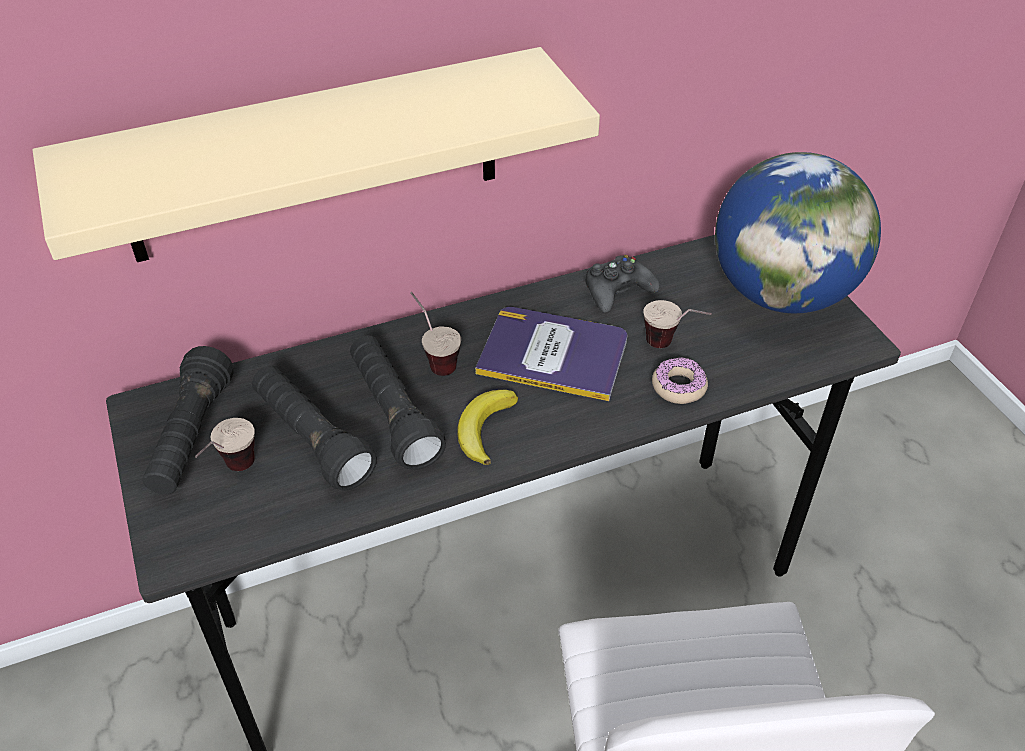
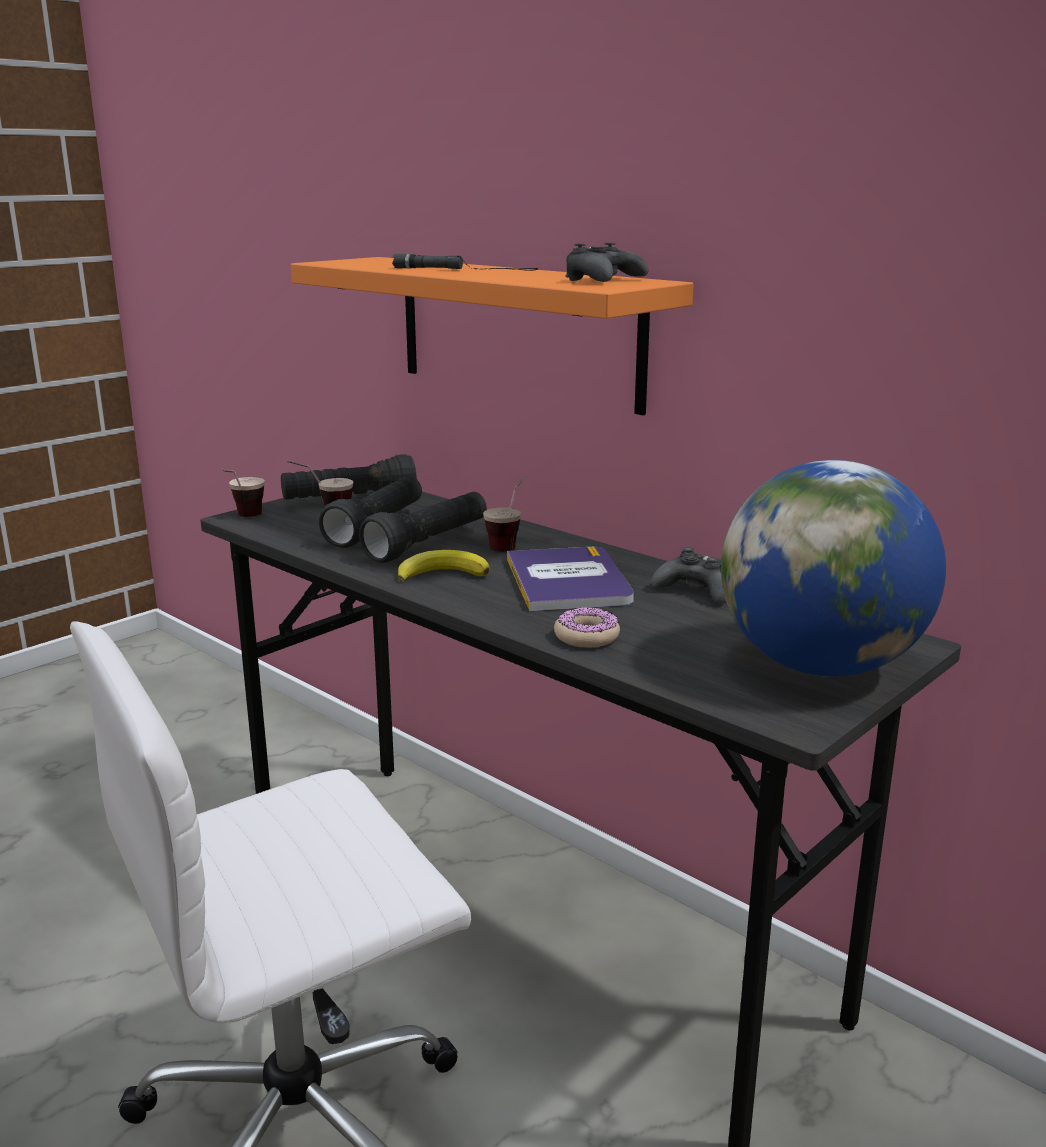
camera: 65 degrees right, 25 degrees down
(301, 131) = (465, 269): none -> black flashlight
(313, 157) = (517, 330): beige shelf -> orange shelf
(496, 85) = (603, 280): none -> black game controller
(672, 346) = (645, 625): cup -> cup (243, 518)

